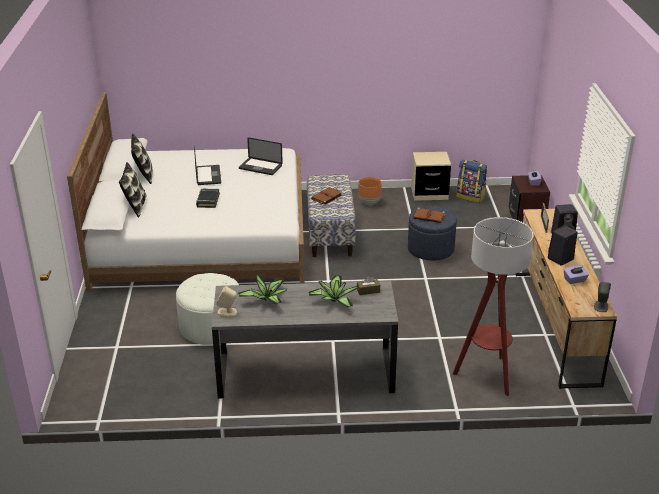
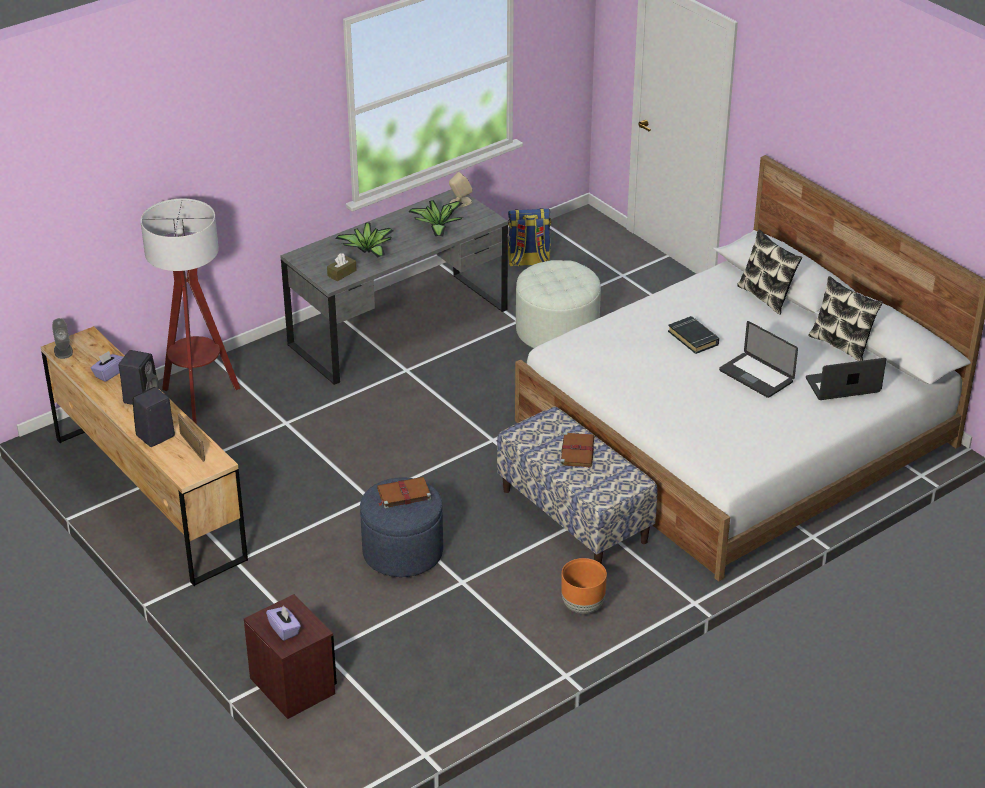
camera: 145 degrees right, 5 degrees up
(260, 167) = (710, 423): laptop -> laptop (842, 386)
(429, 193) = (505, 677): beige nightstand -> none
(471, 197) = (427, 704): backpack -> backpack (528, 261)

